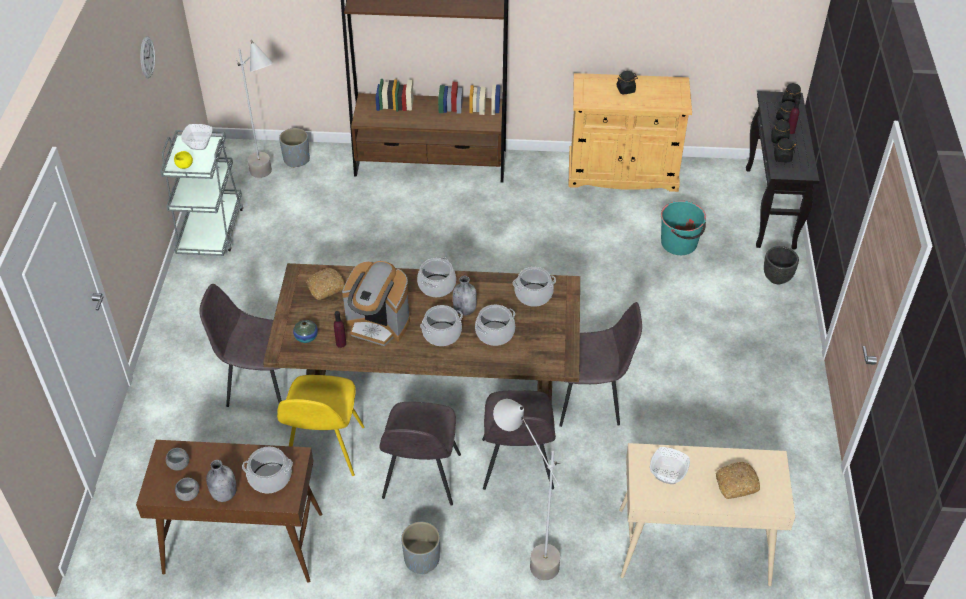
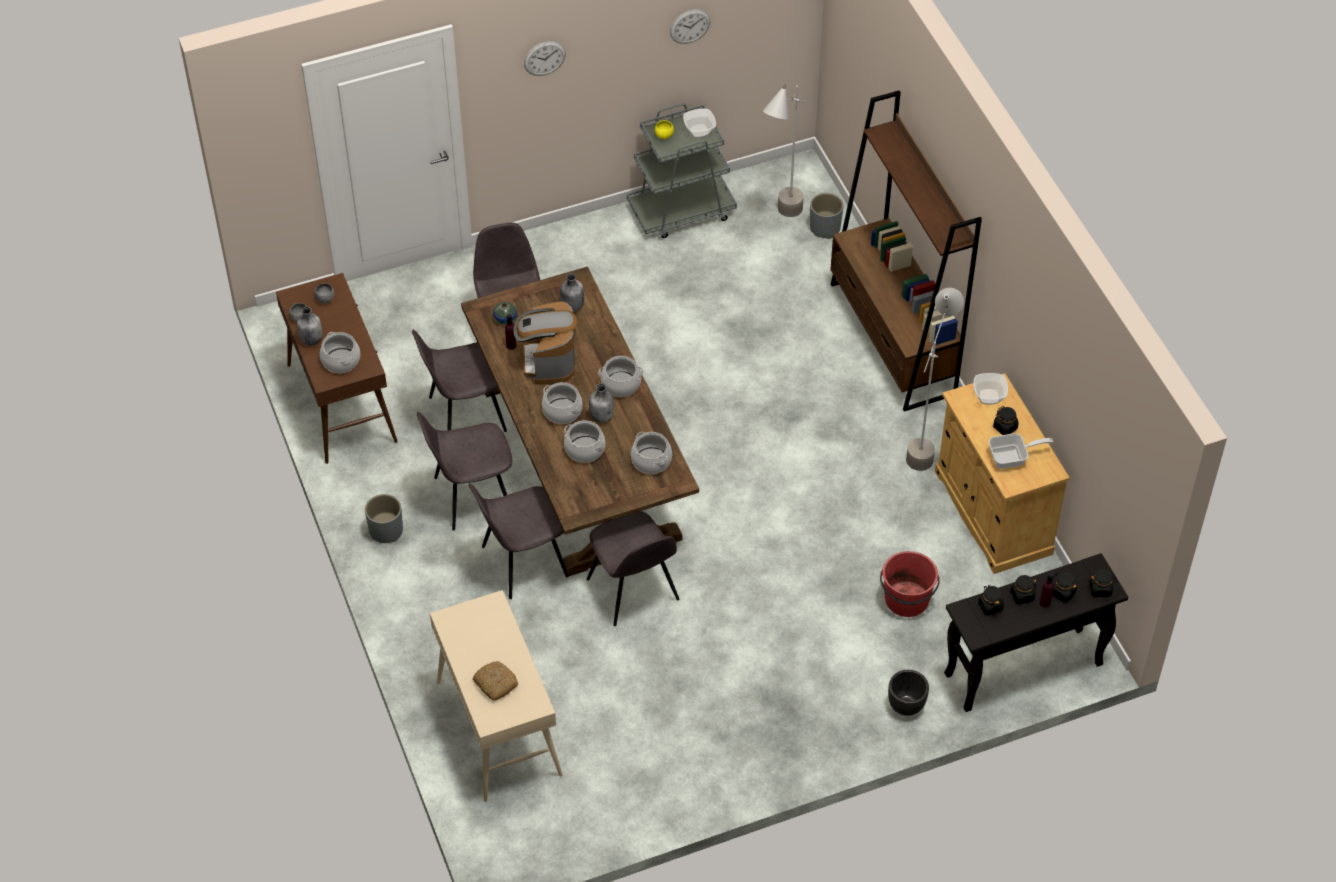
camera: 65 degrees right, 5 degrees up
(104, 145) = (544, 58): none -> wall clock
(324, 450) = (465, 415): yellow chair -> grey chair
(326, 288) = (572, 306): bread -> grey bottle
(526, 552) = (430, 602): grey floor lamp -> grey floor lamp (925, 442)
(656, 96) = (1012, 458): none -> frying pan
(668, 474) = (481, 629): bowl -> bowl (989, 397)
(679, 243) = (906, 600): turquoise bucket -> red bucket

